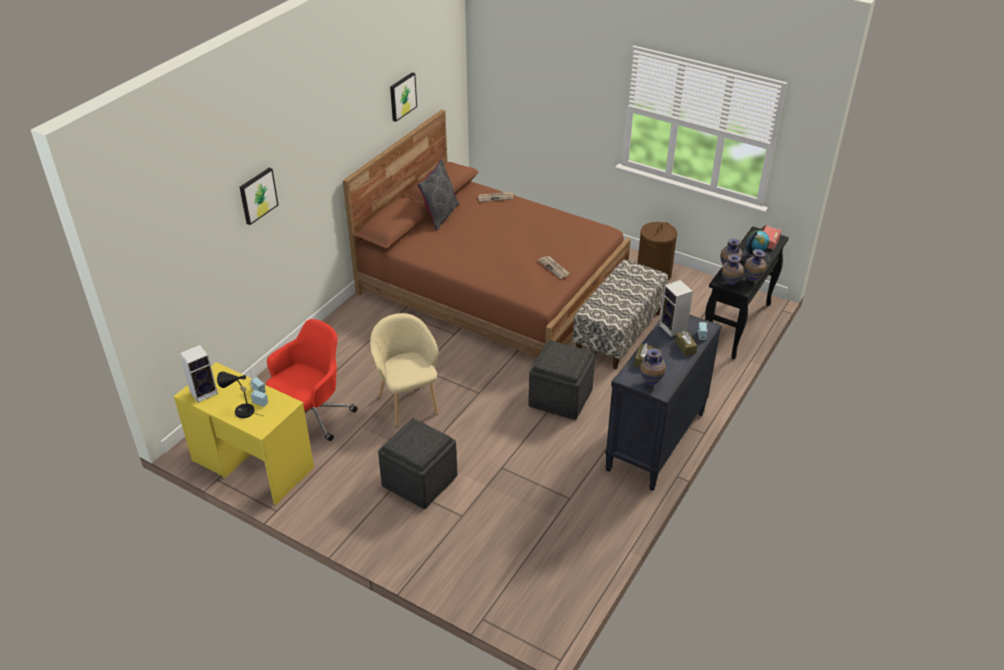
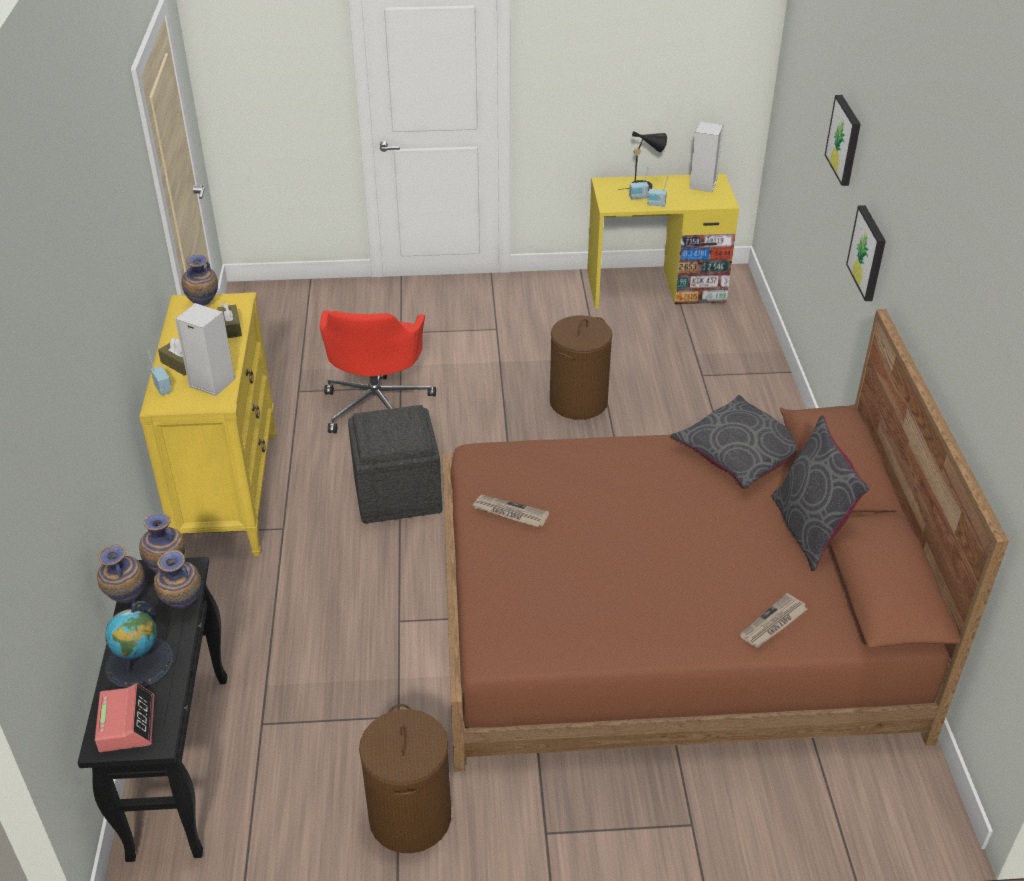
camera: 145 degrees right, 0 degrees up
(312, 416) = (663, 345): red office chair -> red office chair (377, 405)
(402, 96) = (981, 363): picture -> picture (868, 253)
(408, 403) = (578, 402): beige armchair -> brown laundry basket
(420, 481) = (475, 340): grey ottoman -> none
(423, 250) = (740, 452): none -> grey pillow
(618, 333) = (388, 638): bench -> none
(656, 442) = (229, 493): black dresser -> yellow dresser

